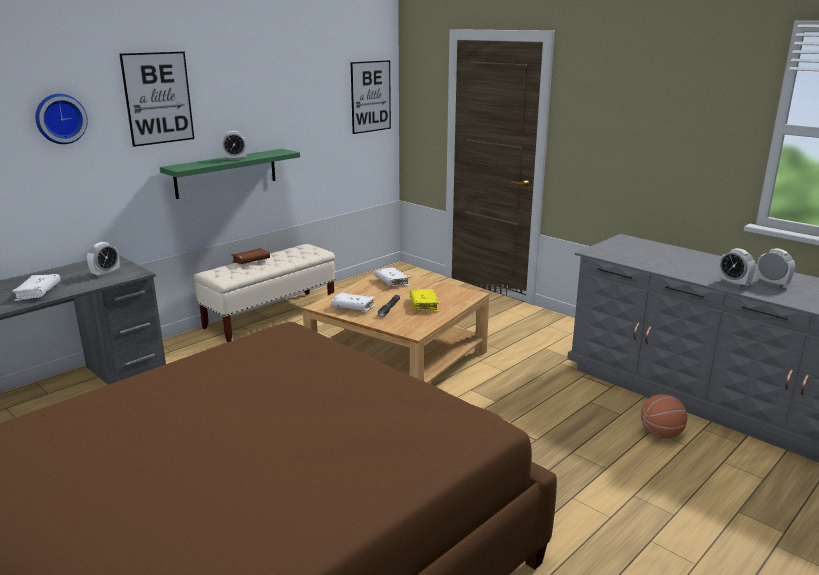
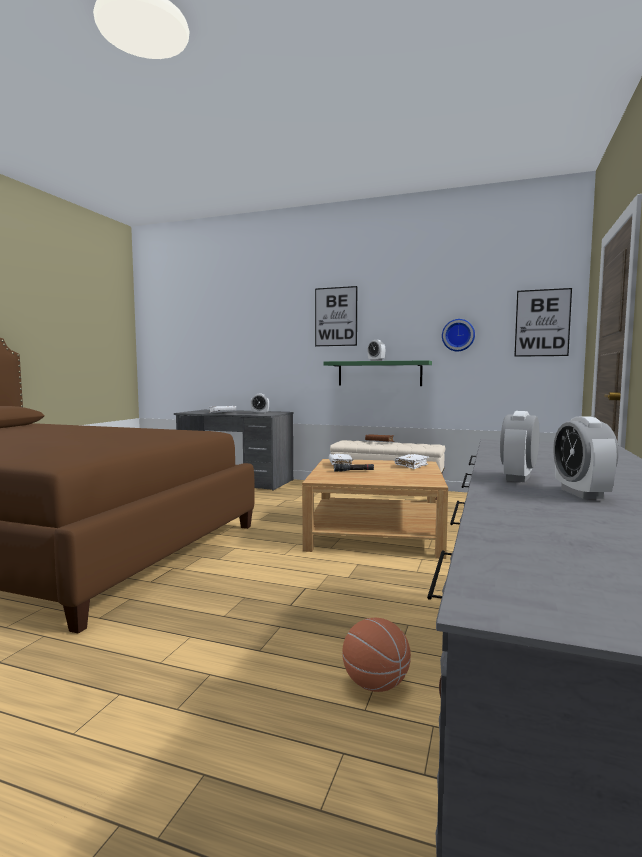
camera: 65 degrees right, 15 degrees down
(60, 118) = (278, 326): wall clock -> wall clock (458, 335)
(424, 305) = (378, 476): yellow book -> none
(772, 283) = (581, 493): alarm clock -> alarm clock turned 150 degrees clockwise

